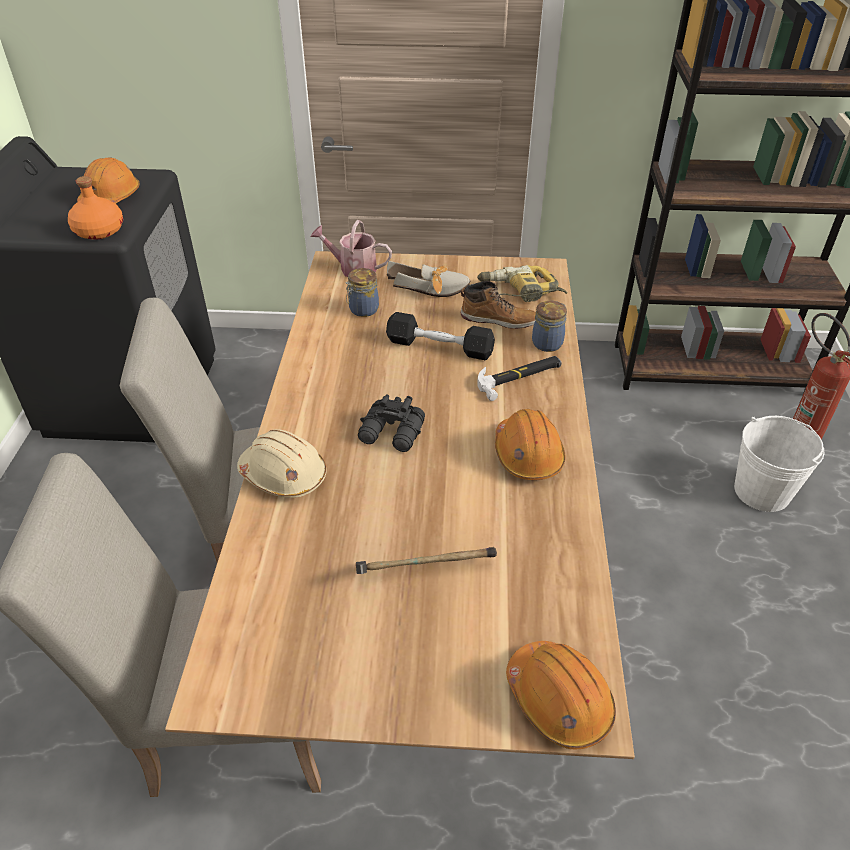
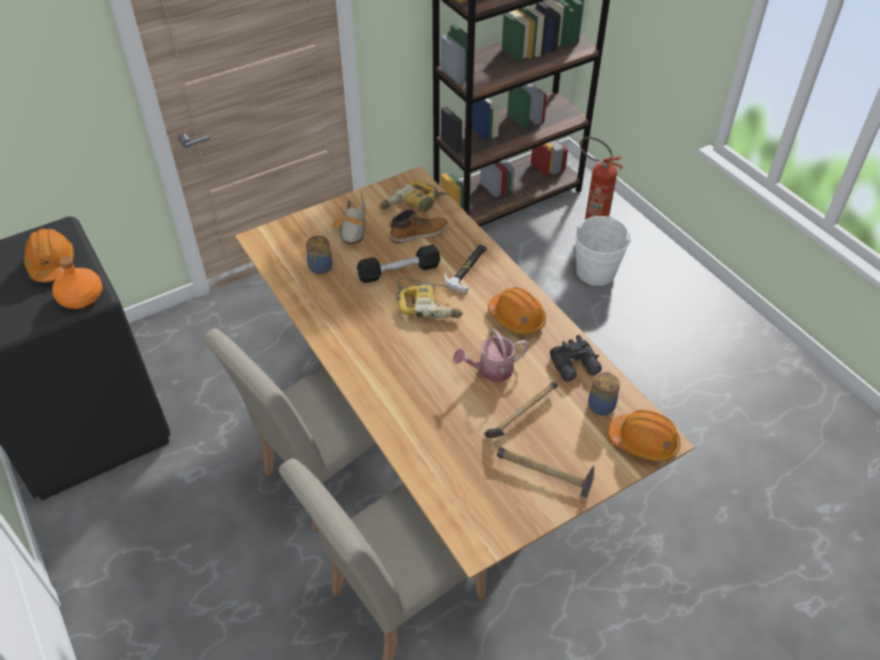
camera: 35 degrees left, 5 degrees up
(284, 475) = (387, 407): beige hard hat -> none
(353, 269) = (279, 238): watering can -> watering can (491, 370)
(382, 663) = (546, 476): none -> hammer
(392, 434) = (427, 346): black binoculars -> black binoculars (576, 366)
(432, 289) = (353, 229): shoe -> shoe turned 120 degrees clockwise
(439, 393) = (429, 304): none -> power drill
(548, 343) = (464, 236): jar -> jar (601, 404)

